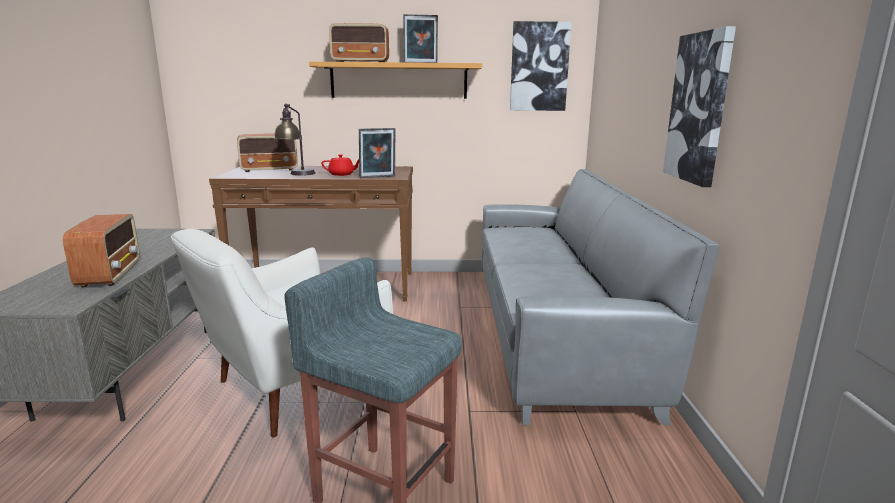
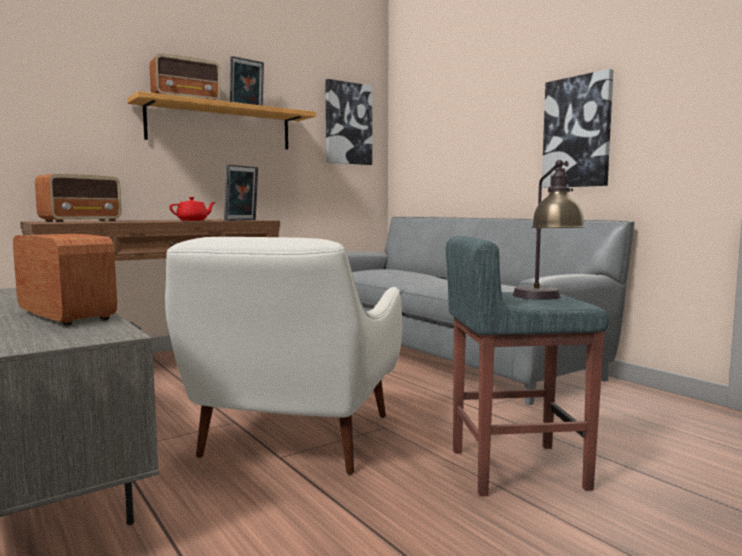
camera: 35 degrees left, 10 degrees down
(296, 175) = (140, 221): table lamp -> table lamp (545, 298)

